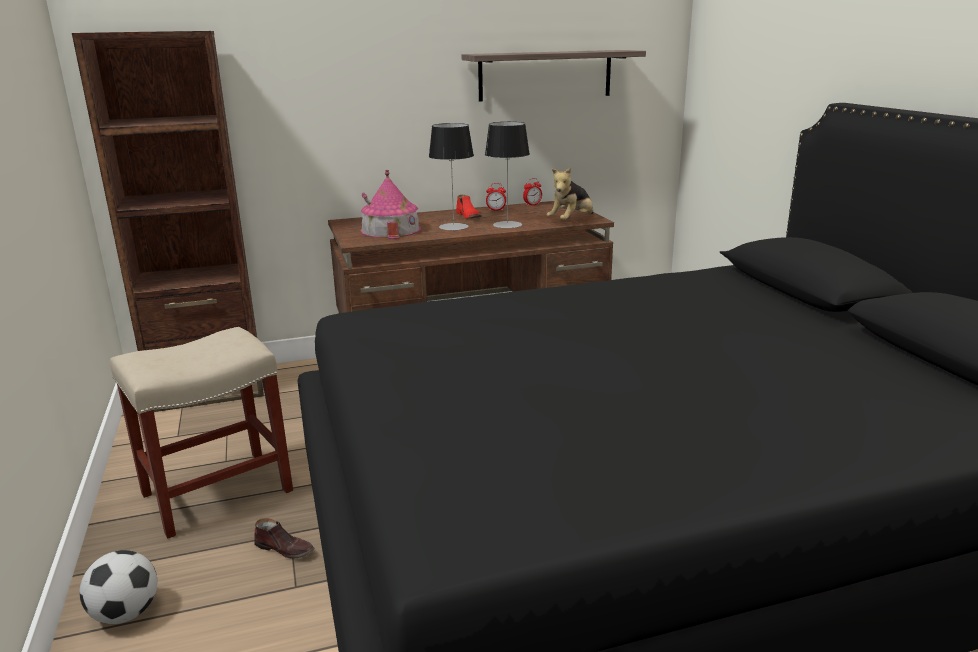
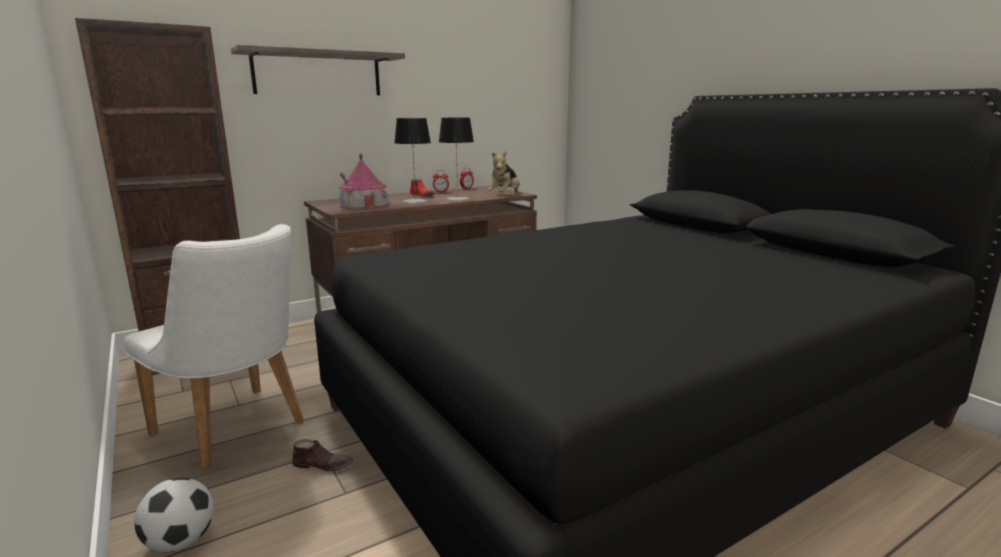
camera: 15 degrees left, 5 degrees down
(215, 493) = (238, 431): beige stool -> white chair
(545, 75) = (471, 89): shelf -> shelf (318, 73)

